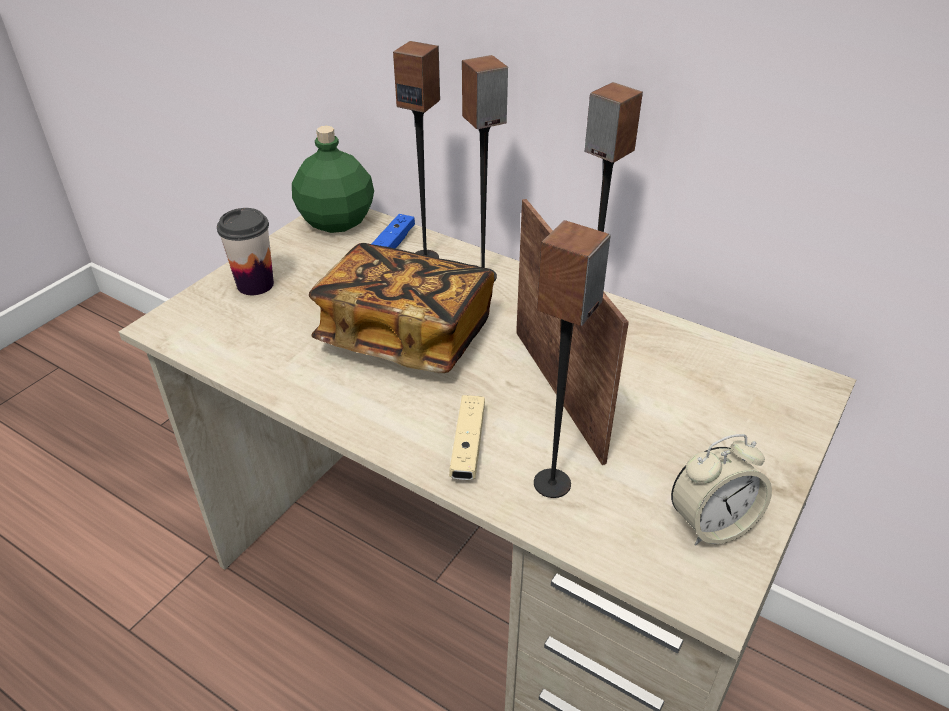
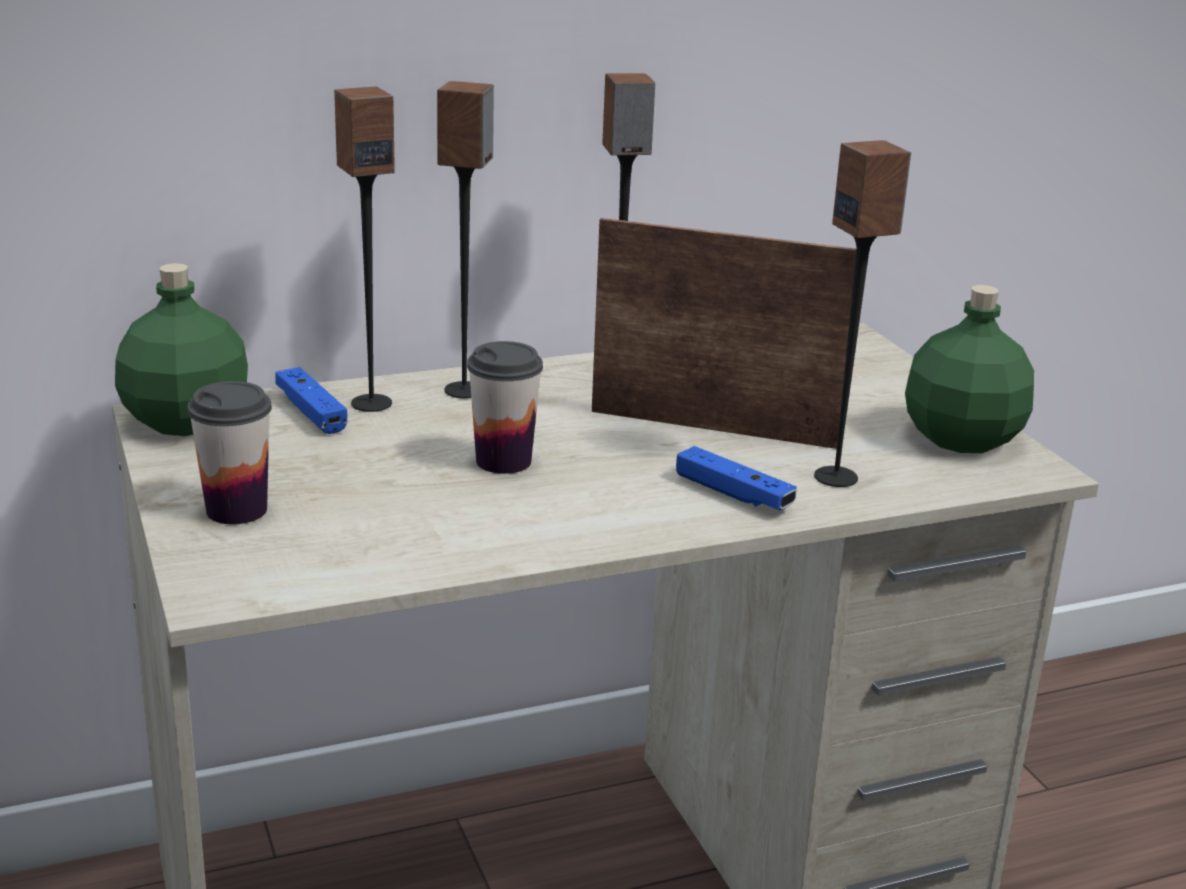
camera: 55 degrees left, 15 degrees down
(406, 335) = (503, 461): book -> cup
(468, 446) = (733, 494): beige game controller -> blue game controller
(711, 523) = (961, 437): alarm clock -> green bottle

